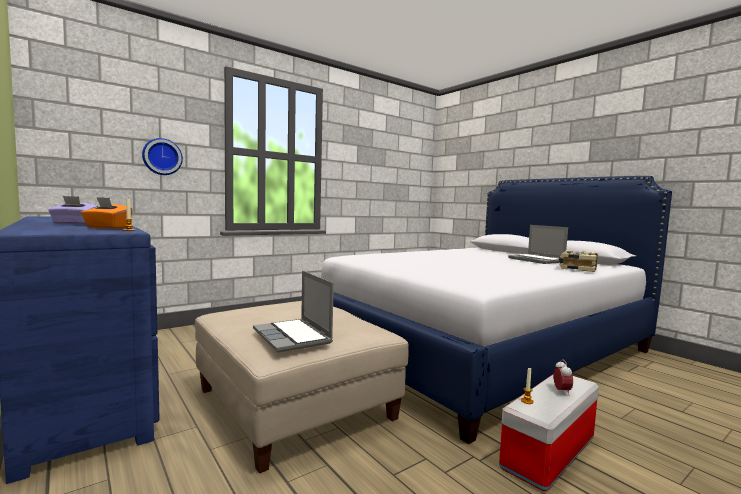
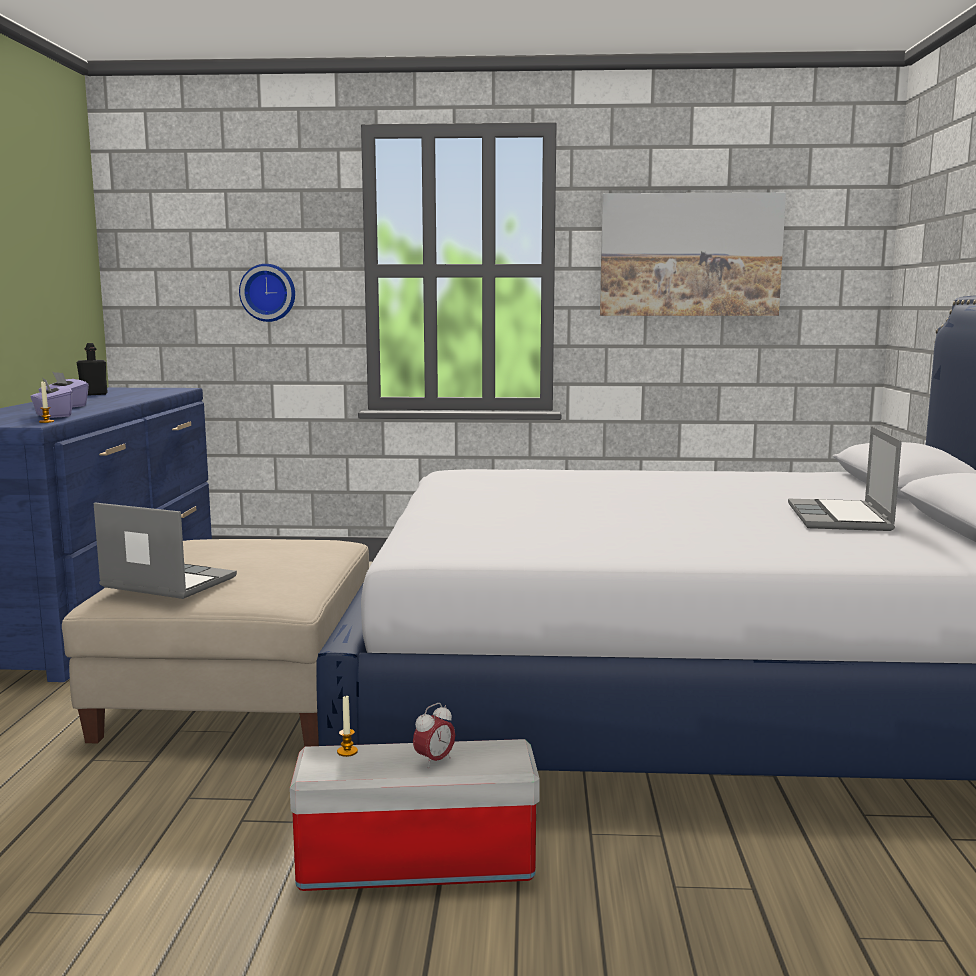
camera: 40 degrees right, 5 degrees up
(48, 219) = (94, 394): none -> black bottle
(107, 228) = (52, 416): orange tissue box -> purple tissue box
(293, 337) = (166, 583): laptop -> laptop turned 105 degrees clockwise
(373, 159) = (690, 255): none -> picture
(577, 268) = (832, 548): book -> none

